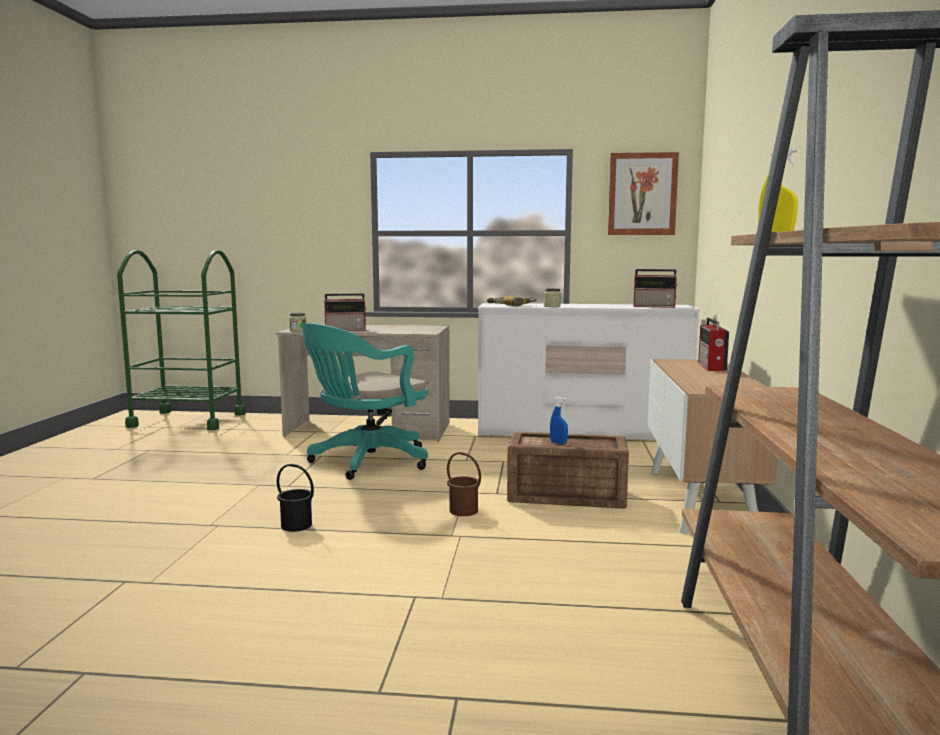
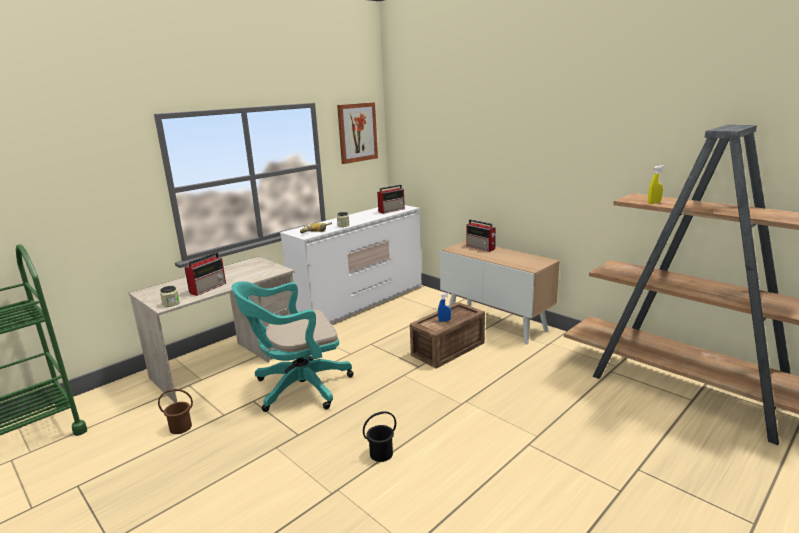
camera: 50 degrees left, 10 degrees up
(366, 462) = (297, 388): turquoise office chair -> turquoise office chair turned 75 degrees clockwise
(463, 510) = (431, 386): brown bucket -> brown bucket (180, 427)

